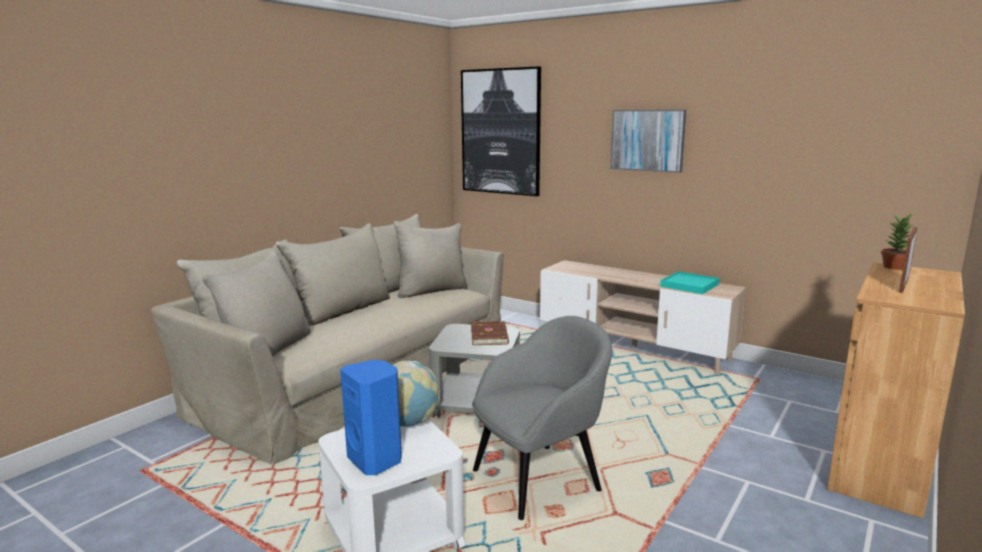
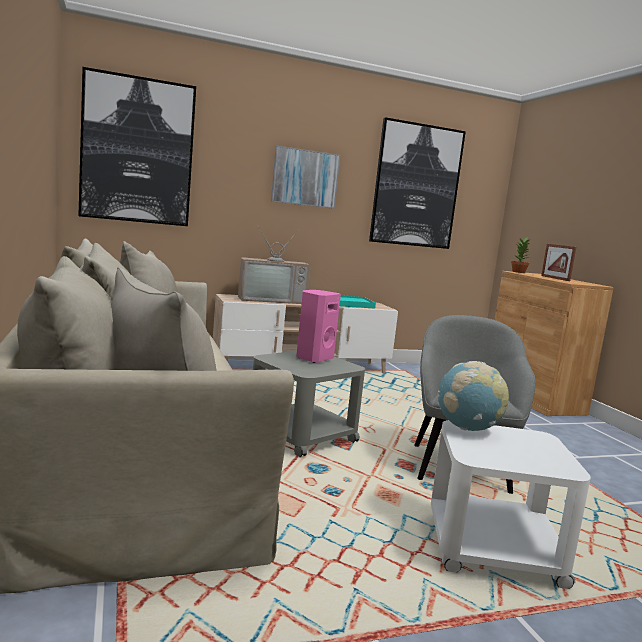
camera: 55 degrees left, 5 degrees down
(376, 460) = (536, 458): blue speaker -> none
(490, 335) = (313, 358): brown book -> pink speaker
(600, 271) = (271, 300): none -> television
(800, 135) = (416, 186): none -> picture

